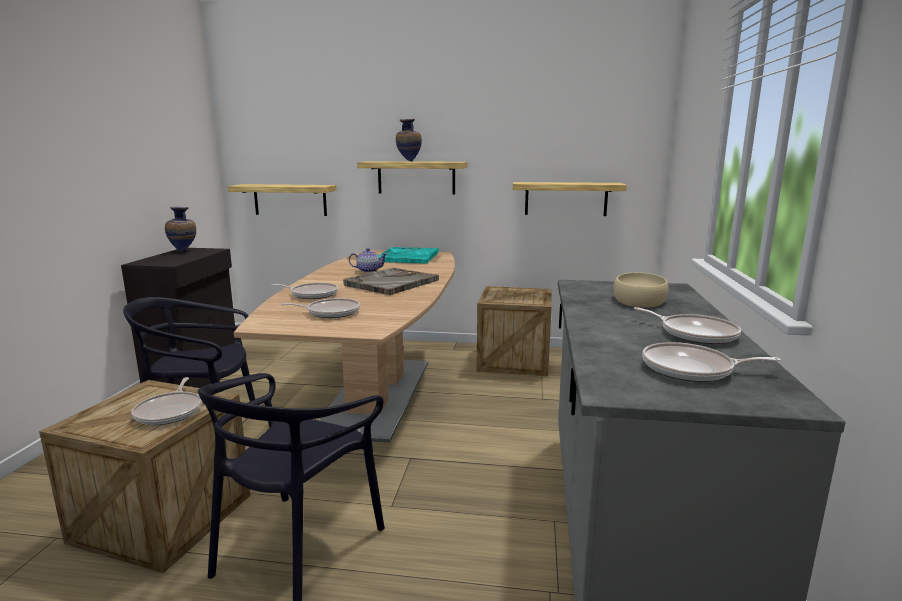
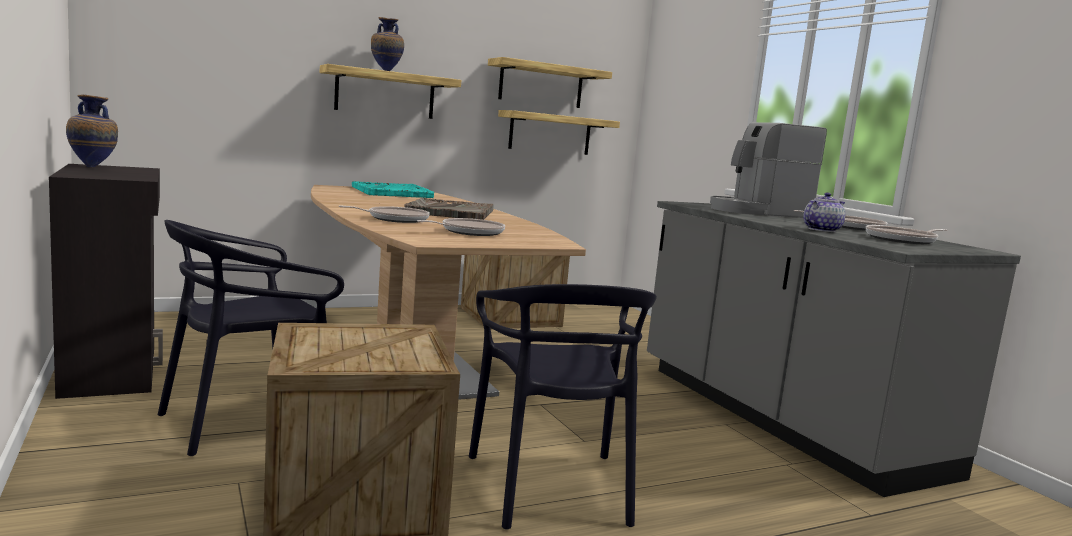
camera: 35 degrees left, 5 degrees down
(170, 411) = (394, 343): frying pan -> none
(290, 200) = (196, 108): shelf -> shelf (541, 84)
(368, 270) = (387, 202): teapot -> teapot (821, 230)
(640, 299) = (758, 212): beige bowl -> coffee machine

